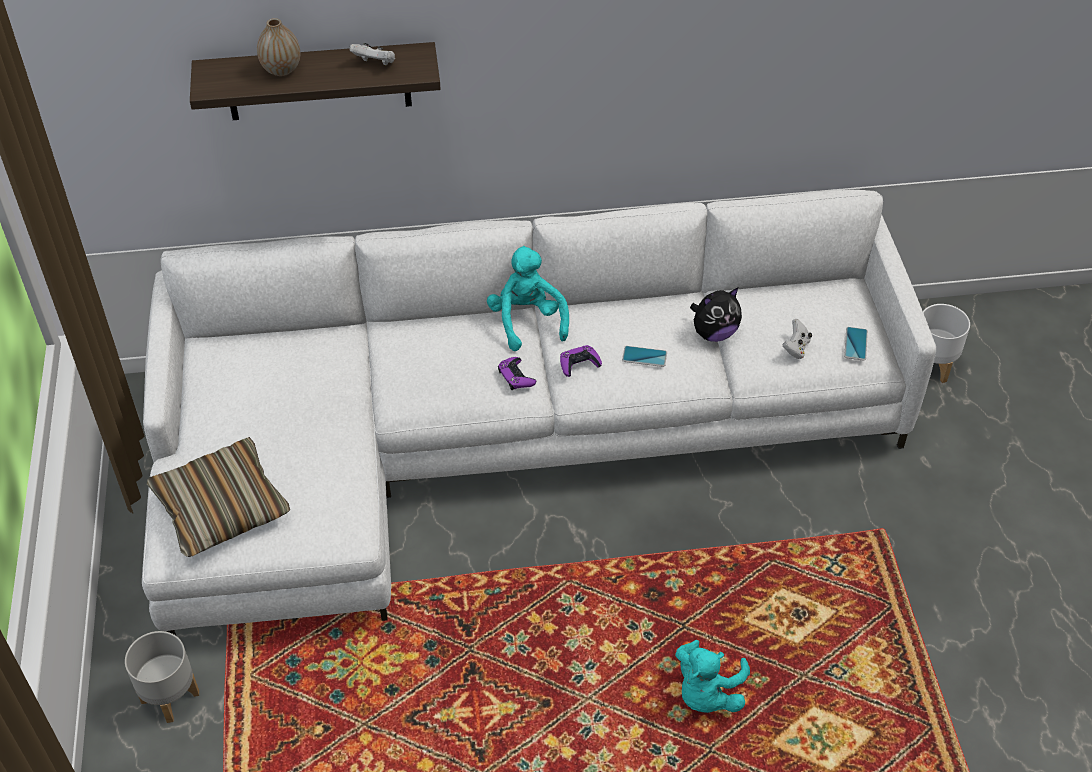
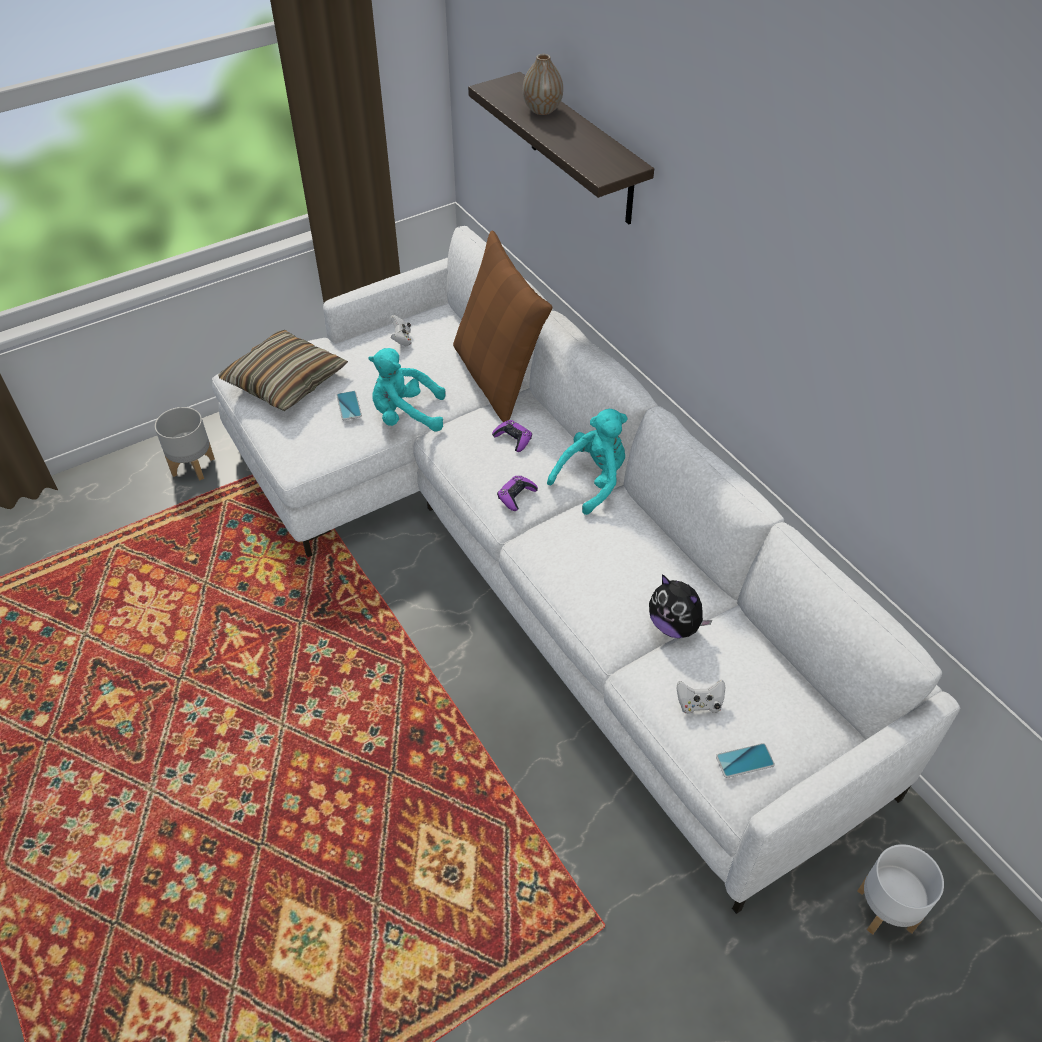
camera: 65 degrees right, 0 degrees up
(343, 337) = (497, 378): none -> brown pillow
(375, 64) = (591, 149): white game controller -> white game controller (401, 339)
(579, 364) = (559, 533): purple game controller -> purple game controller (513, 439)
(644, 357) = (600, 578): phone -> phone (349, 406)
(706, 693) = (323, 819): turquoise plush toy -> turquoise plush toy (406, 415)

